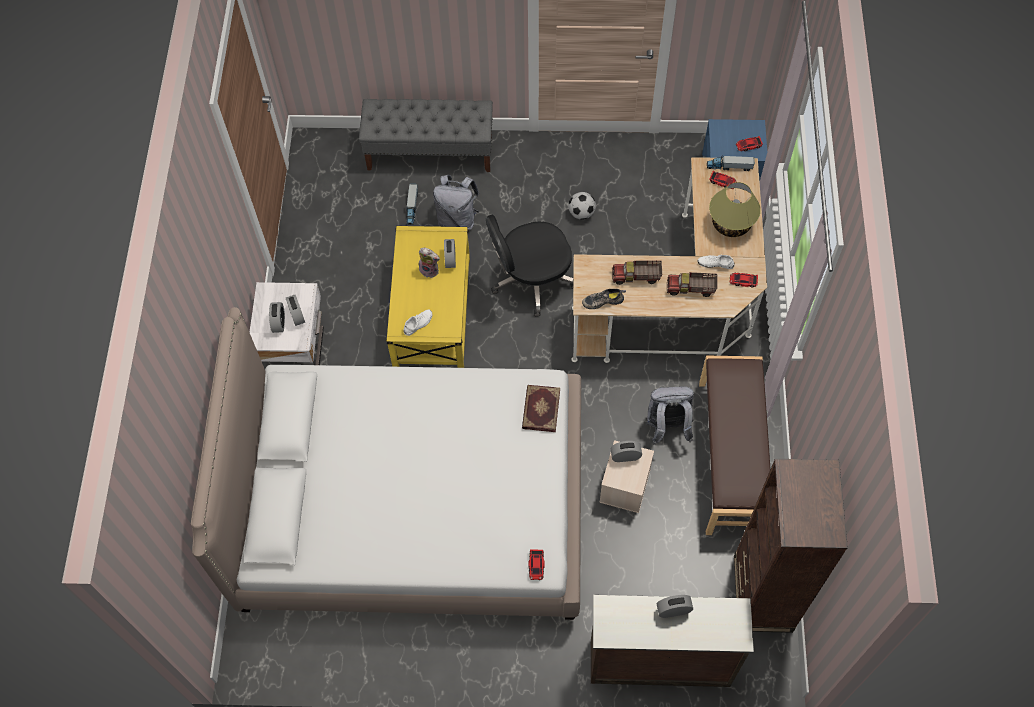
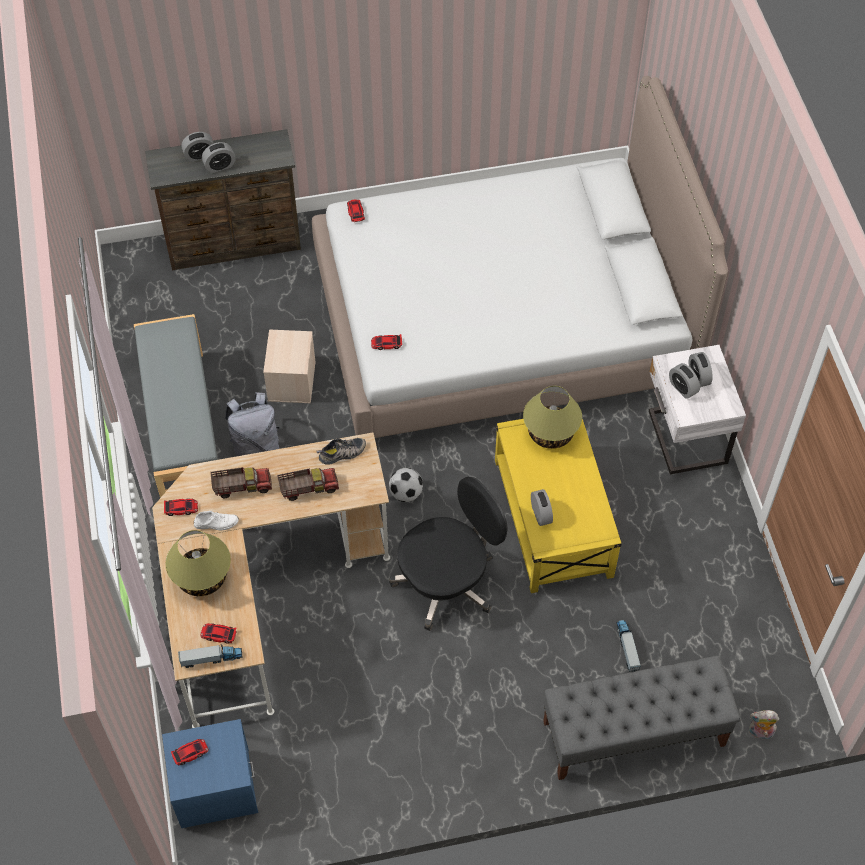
camera: 165 degrees right, 5 degrees down
(418, 323) = (551, 433): white shoe -> table lamp
(430, 270) = (560, 496): plush toy -> plush toy (760, 733)
(457, 219) = (563, 643): grey backpack -> none
(540, 409) = (386, 344): book -> toy car
(581, 213) = (406, 685): football -> football (406, 493)
(625, 456) = (292, 361): alarm clock -> alarm clock (199, 155)
(731, 457) = (182, 430): brown bench -> grey bench
(762, 593) = (141, 314): brown bookcase -> none

